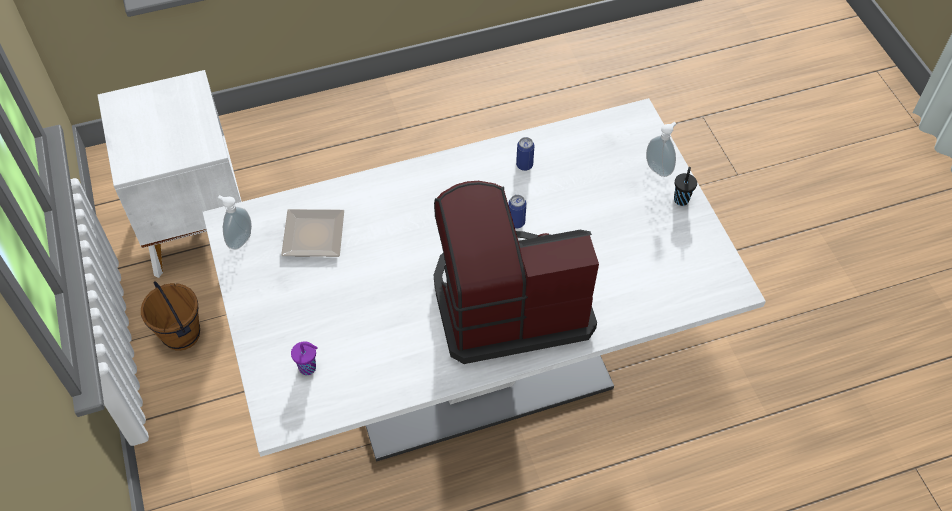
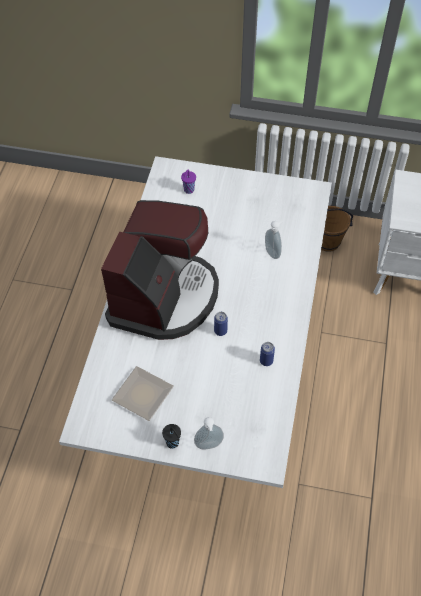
camera: 120 degrees right, 0 degrees up
(239, 240) = (298, 191): soap dispenser -> soap dispenser (273, 252)
(316, 234) = (279, 226): plate -> plate (143, 397)

